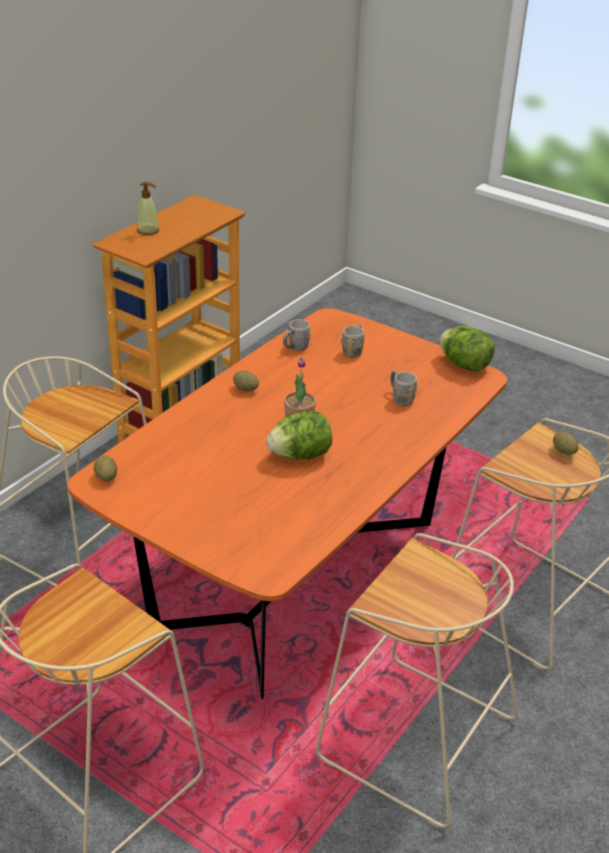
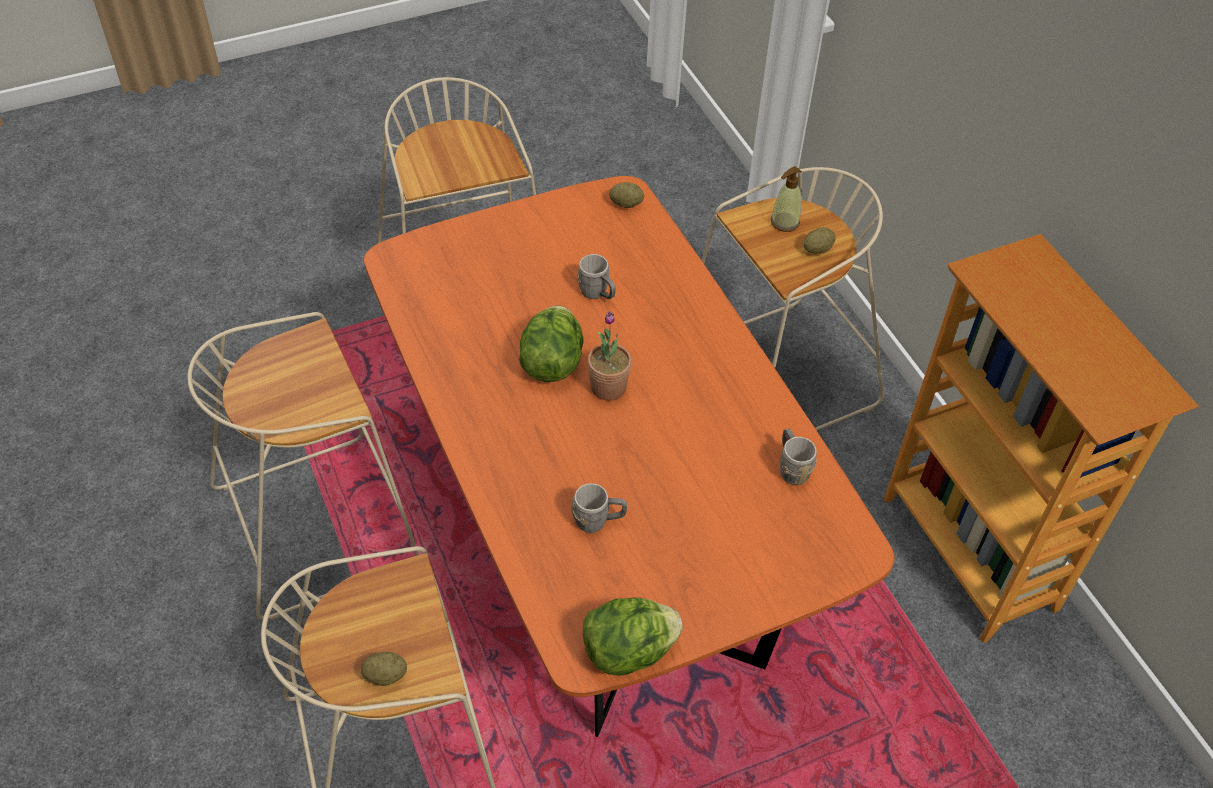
camera: 120 degrees right, 15 degrees up
(148, 231) = (1064, 302): soap dispenser -> soap dispenser (784, 222)
(245, 389) = (719, 372): potato -> potato (817, 249)
(353, 351) = (747, 531): grey mug -> grey mug (597, 294)

